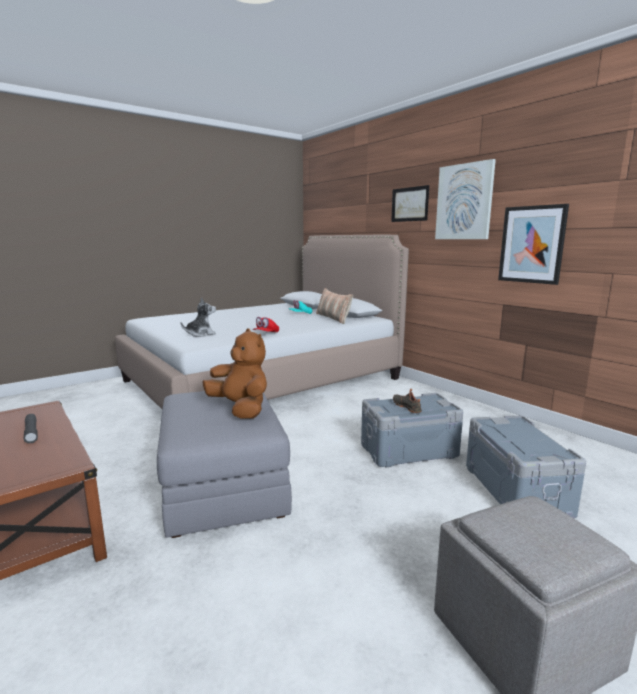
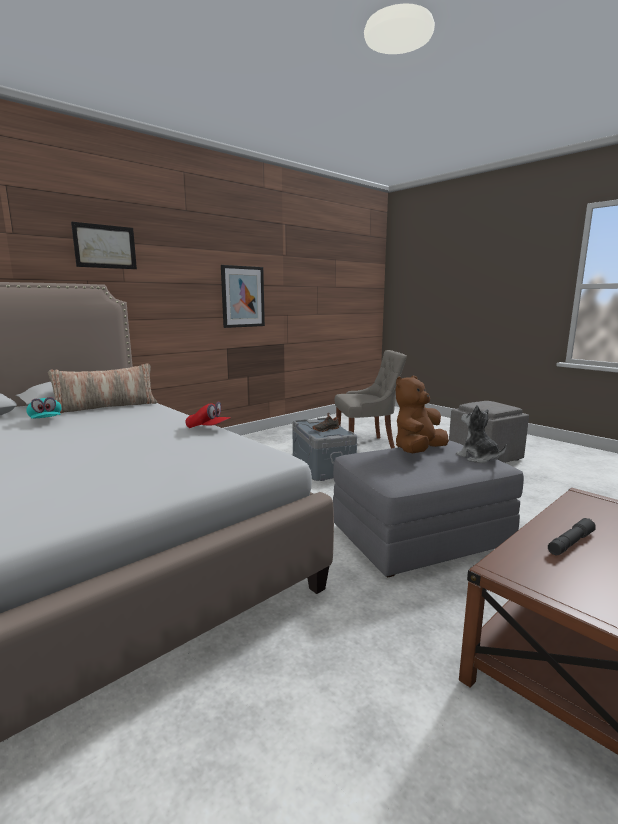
camera: 95 degrees left, 0 degrees up
(200, 334) = (195, 462): plush toy -> plush toy (478, 458)
(464, 202) = (179, 254): picture -> none
(514, 490) = (366, 445): grey storage box -> grey chair

